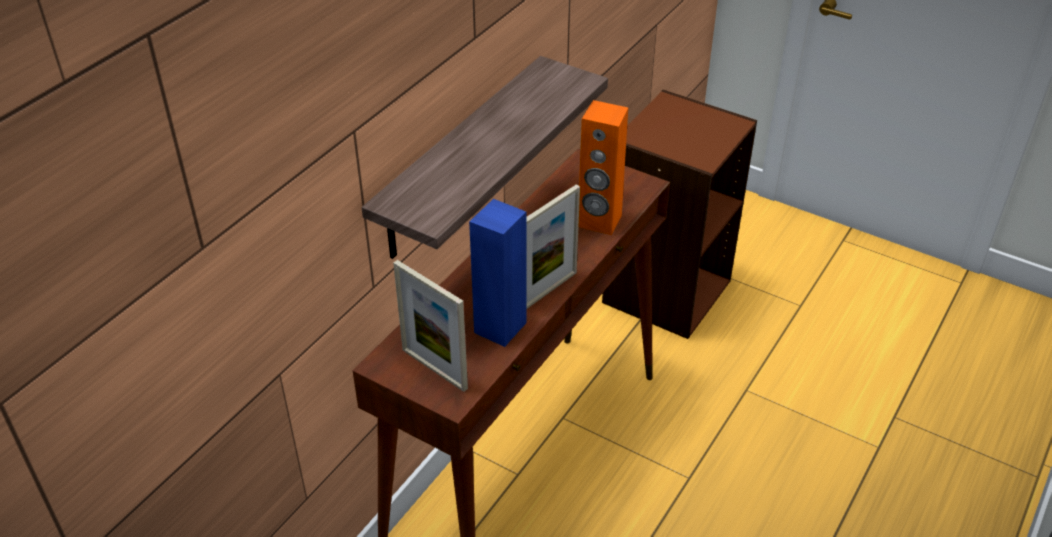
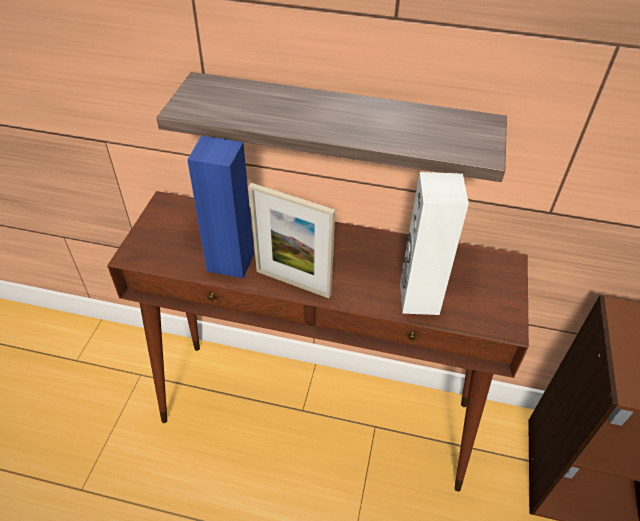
camera: 70 degrees right, 5 degrees up
(434, 369) = (167, 234): picture frame -> none
(599, 221) = (418, 298): orange speaker -> white speaker

